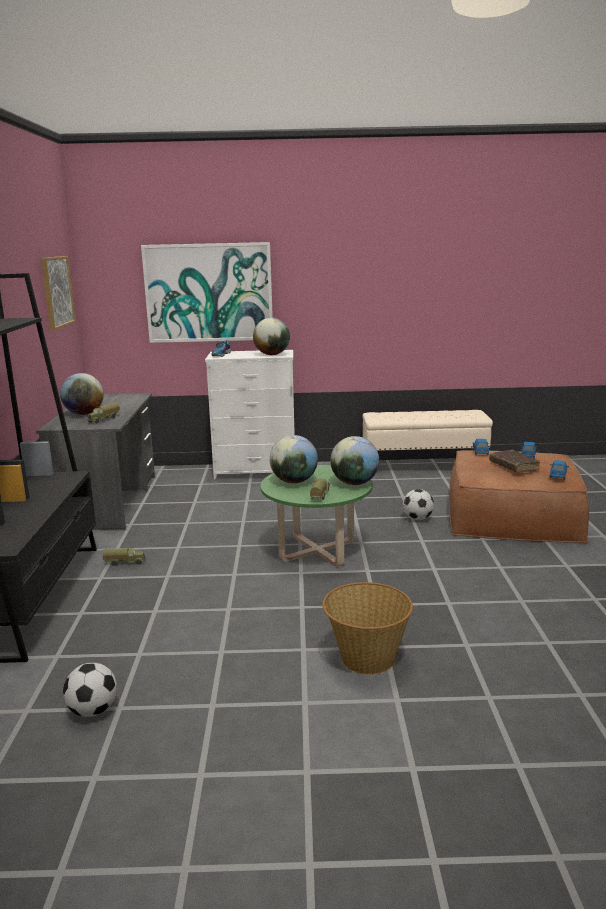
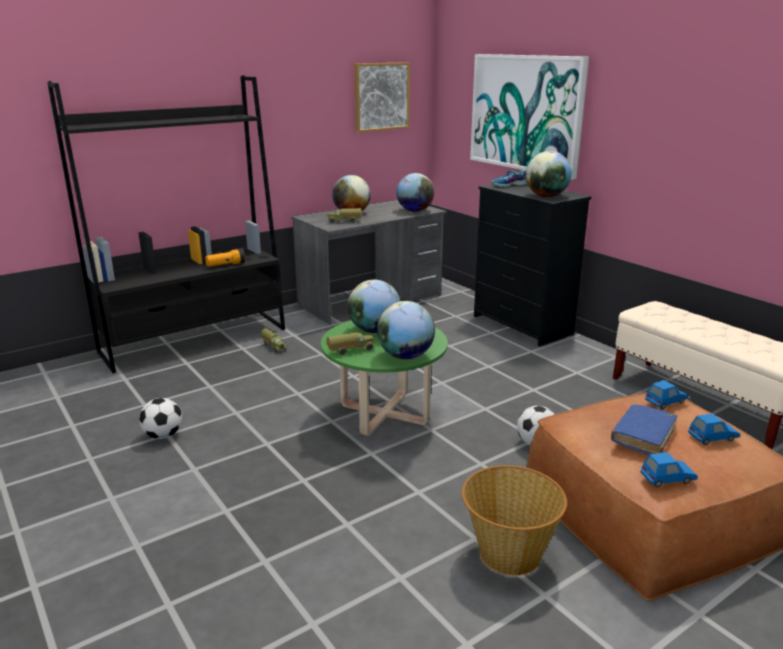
camera: 55 degrees right, 5 degrees up
(57, 491) = (225, 265): none -> flashlight
(93, 711) = (65, 418): football -> football (163, 435)
(129, 399) = (414, 211): none -> globe
(256, 471) = (522, 325): white dresser -> black dresser
(366, 658) = (198, 507): basket -> basket (508, 553)
(513, 466) = (643, 436): brown book -> blue book

